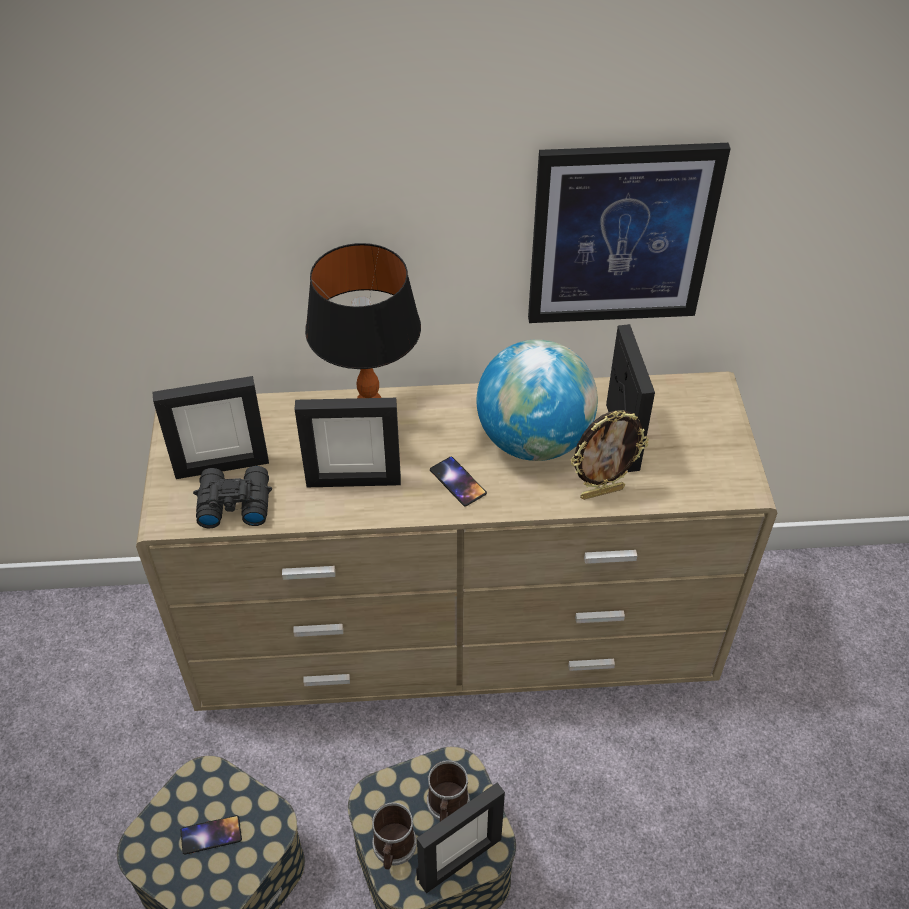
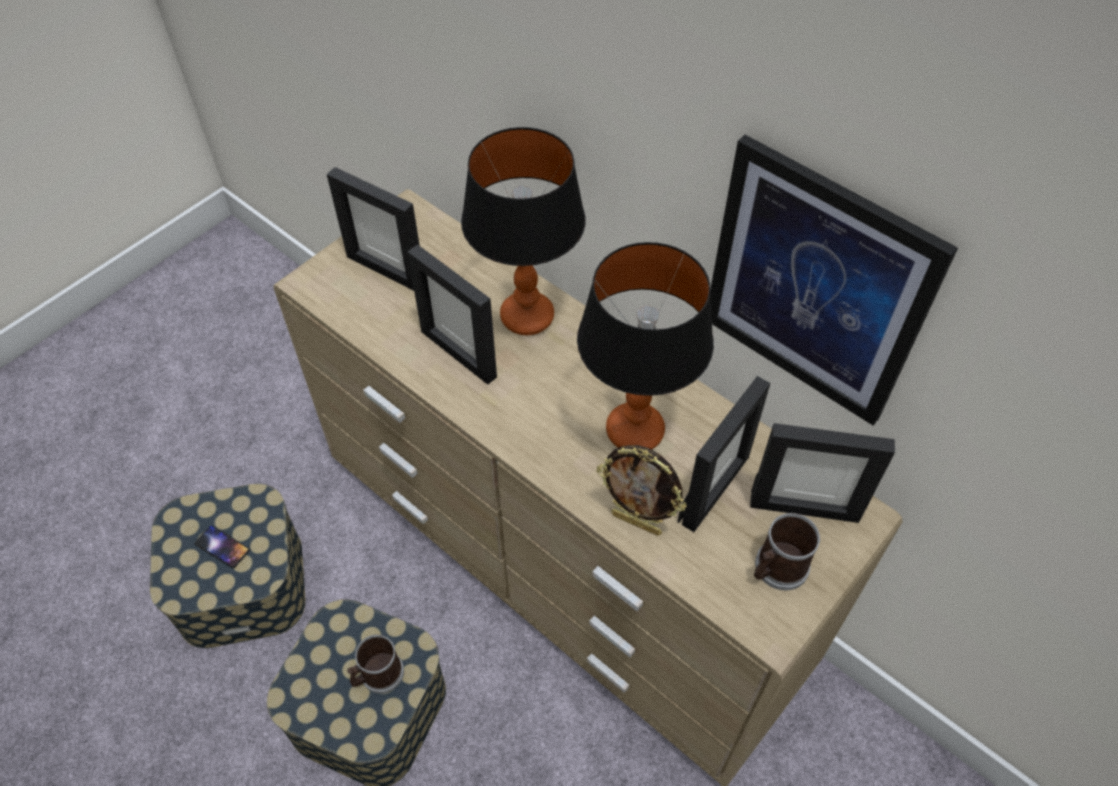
camera: 45 degrees right, 5 degrees up
(233, 503) = (361, 304): black binoculars -> none
(393, 849) = (312, 669): mug -> mug (777, 569)
(458, 481) = (533, 417): phone -> none
(459, 859) = (343, 721): picture frame -> picture frame (804, 506)
(533, 440) = (635, 431): globe -> table lamp

